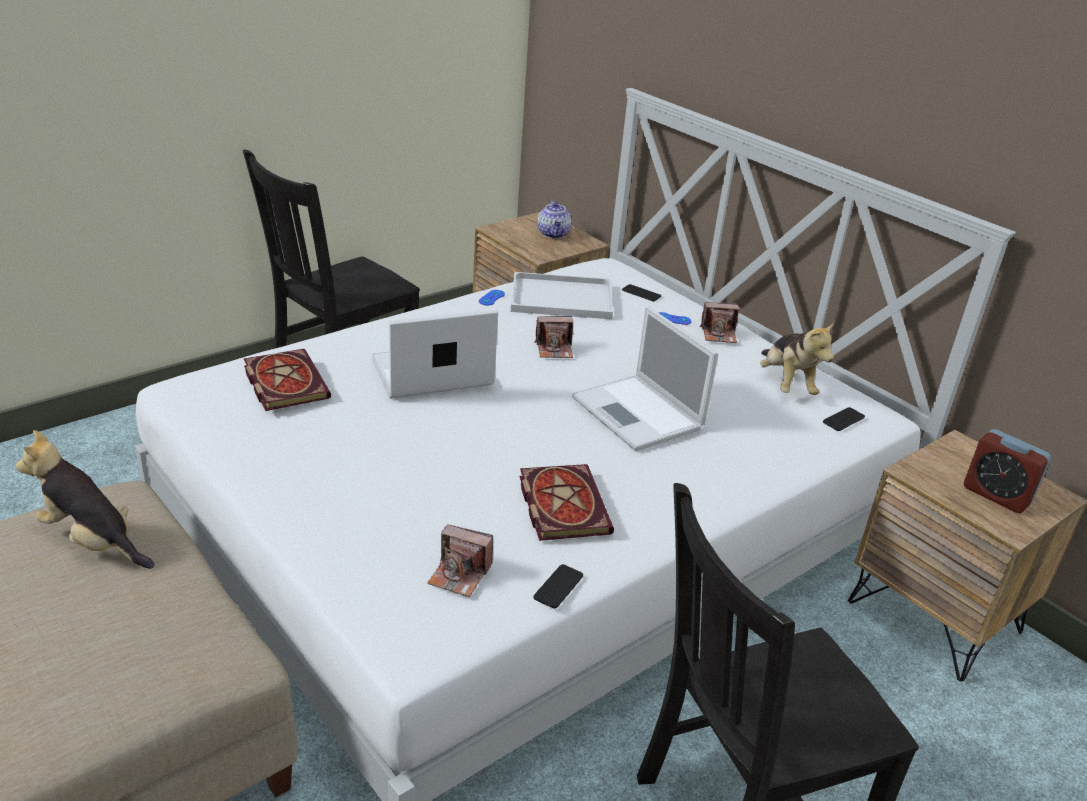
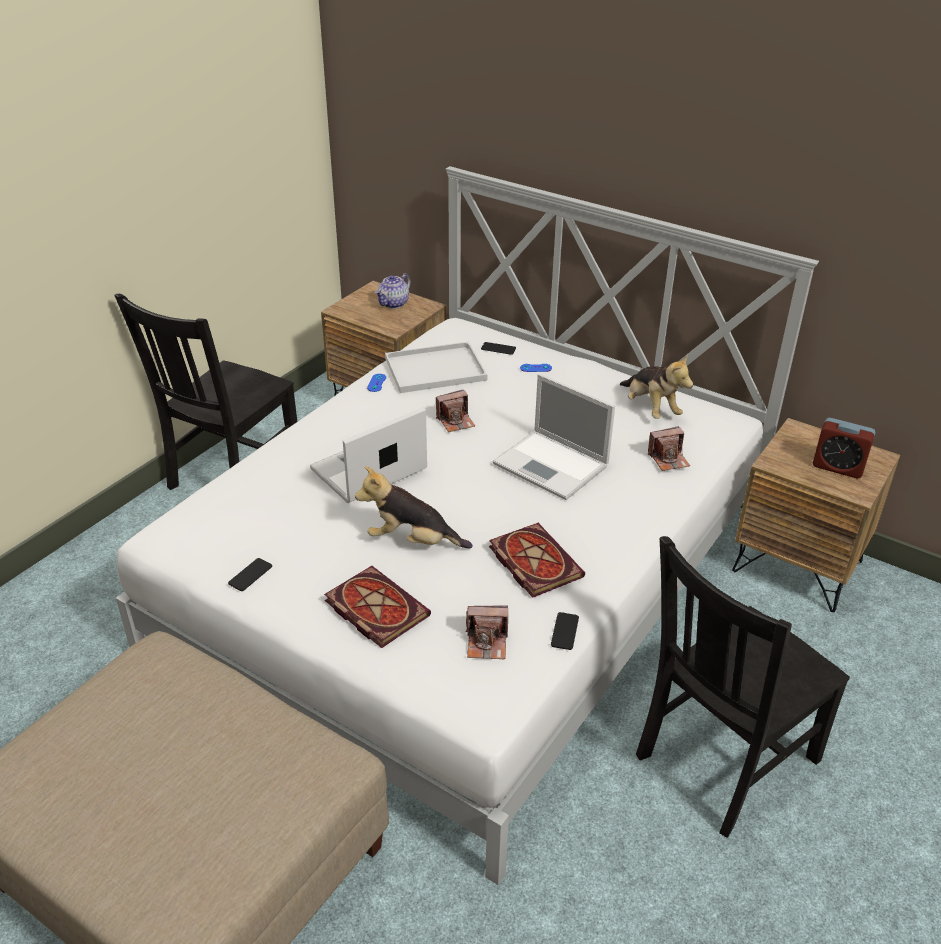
camera: 15 degrees left, 5 degrees up
(92, 541) = (160, 697): plush toy -> plush toy (412, 541)
(283, 382) = (249, 511): book -> book (373, 608)
(554, 234) = (393, 304): teapot -> teapot turned 60 degrees clockwise
(719, 334) = (579, 374): camera -> camera (668, 459)
(843, 420) = (707, 430): phone -> phone (250, 575)

